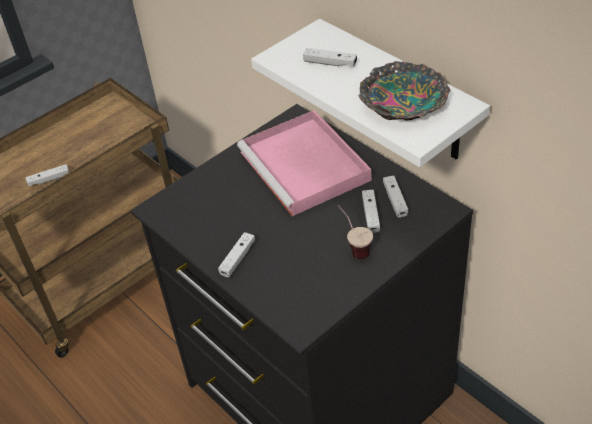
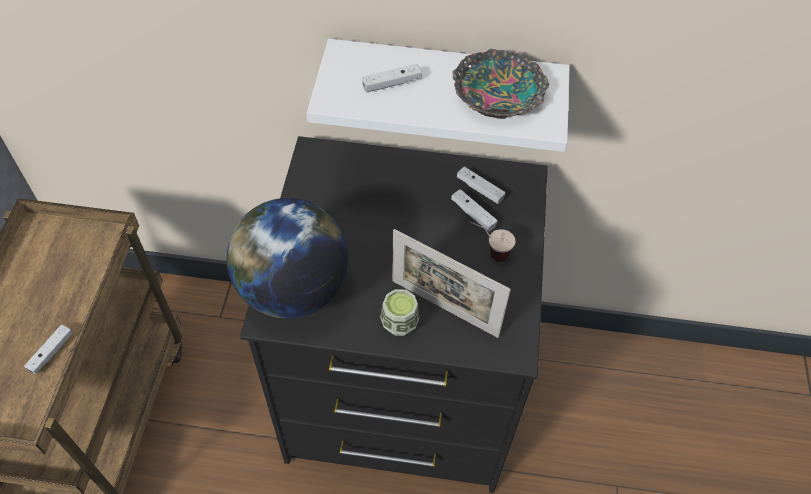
camera: 45 degrees left, 10 degrees up
(190, 199) = (293, 290): none -> globe
(237, 258) = (399, 323): white game controller -> cup
(279, 266) = (444, 308): none -> picture frame
(306, 167) = (372, 197): pink tray -> none

